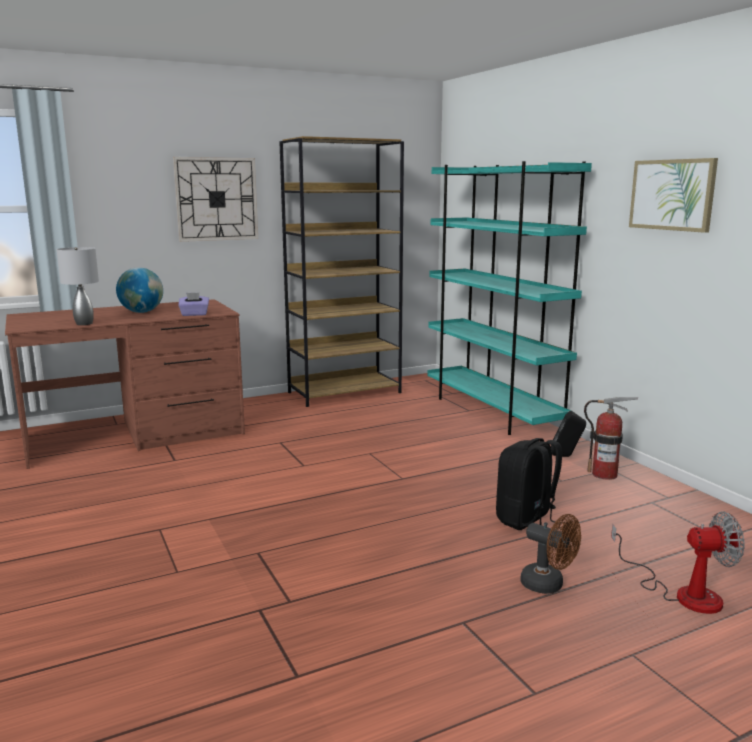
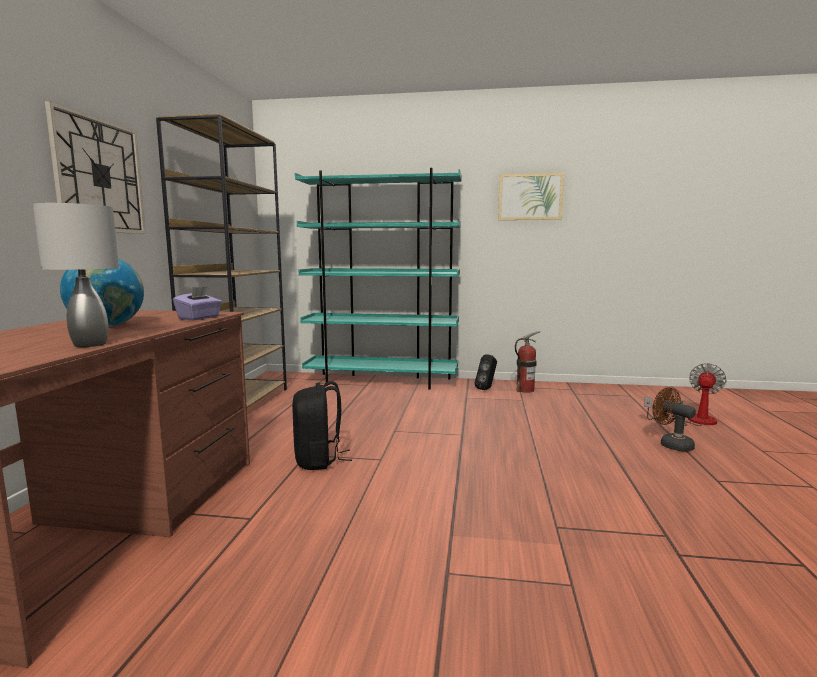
camera: 55 degrees left, 5 degrees down
(527, 520) = (574, 423): black backpack -> black backpack (319, 460)
(548, 585) = (671, 444): brown fan -> brown fan turned 105 degrees counterclockwise

